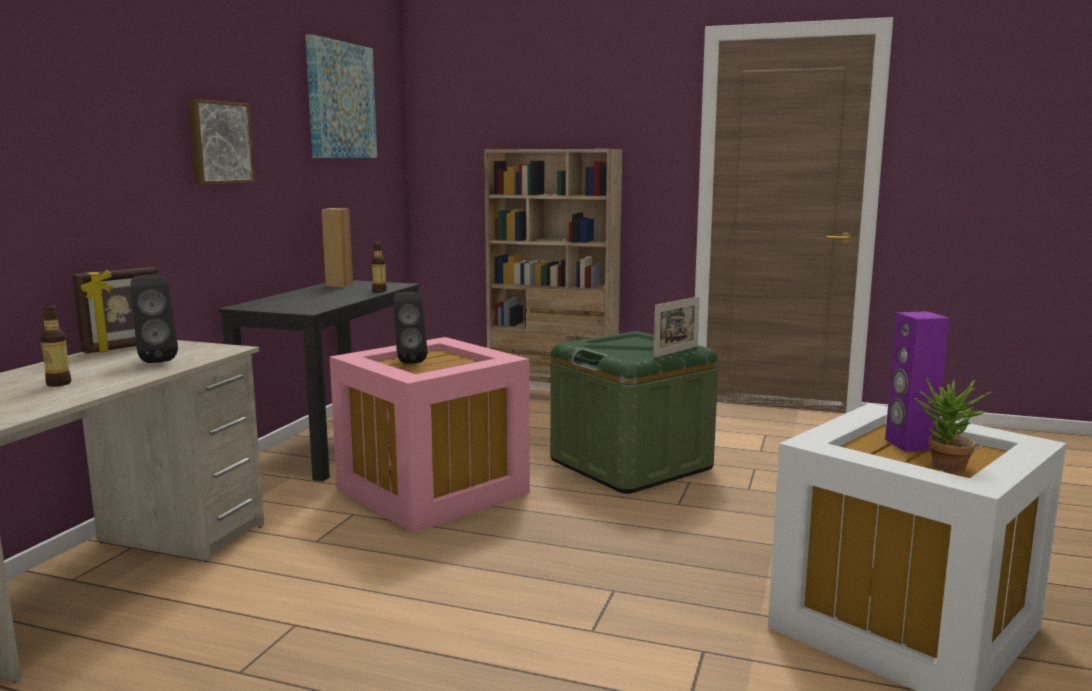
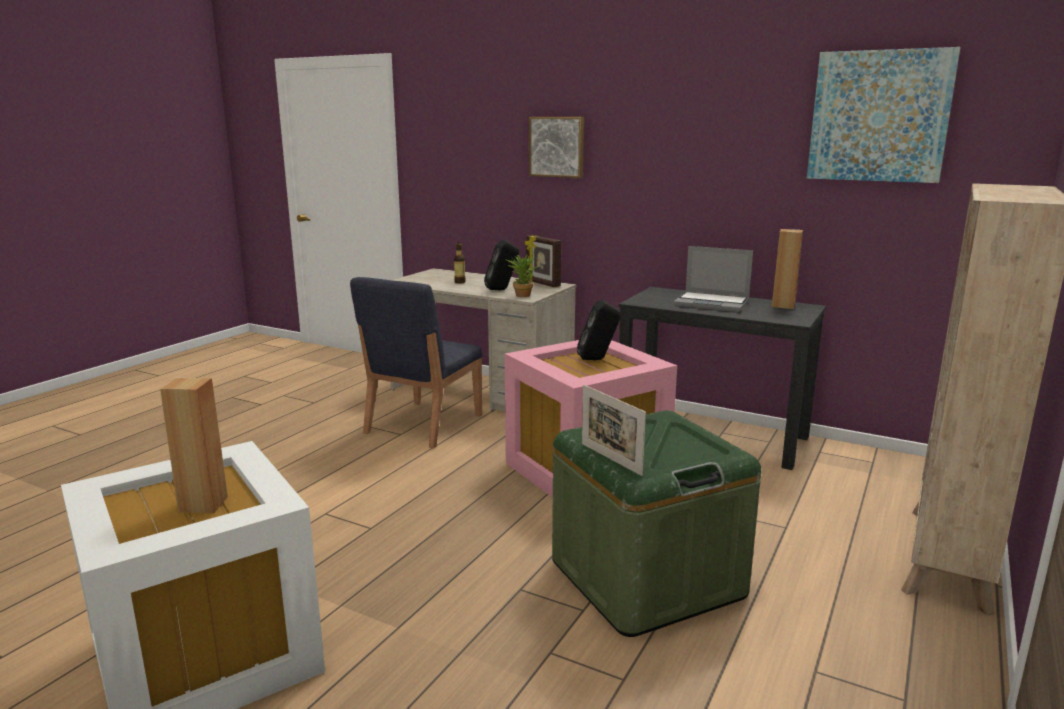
camera: 100 degrees right, 5 degrees up
(219, 142) = (677, 161): picture -> picture (557, 147)
(252, 611) = (422, 424): none -> blue chair
(324, 296) = (713, 303): none -> laptop
(379, 291) = (748, 315): bottle -> none
(909, 444) = (203, 504): purple speaker -> brown speaker
(944, 467) = (143, 501): potted plant -> potted plant (522, 295)

